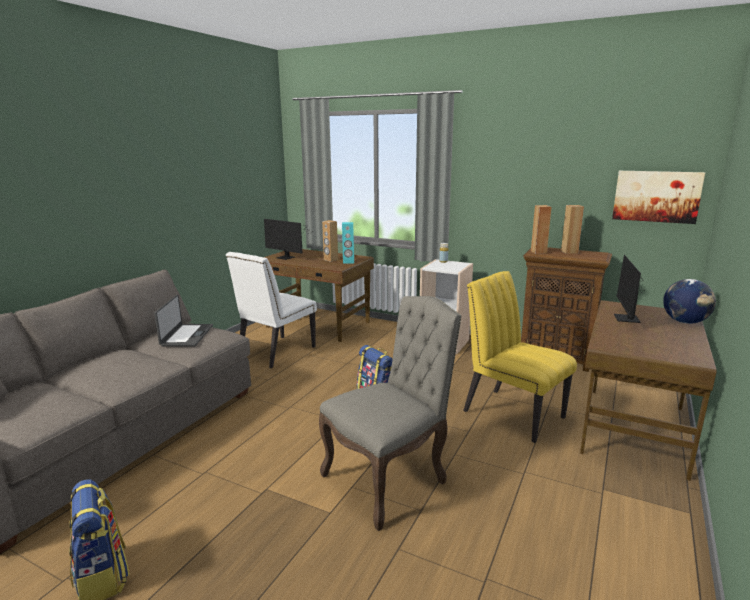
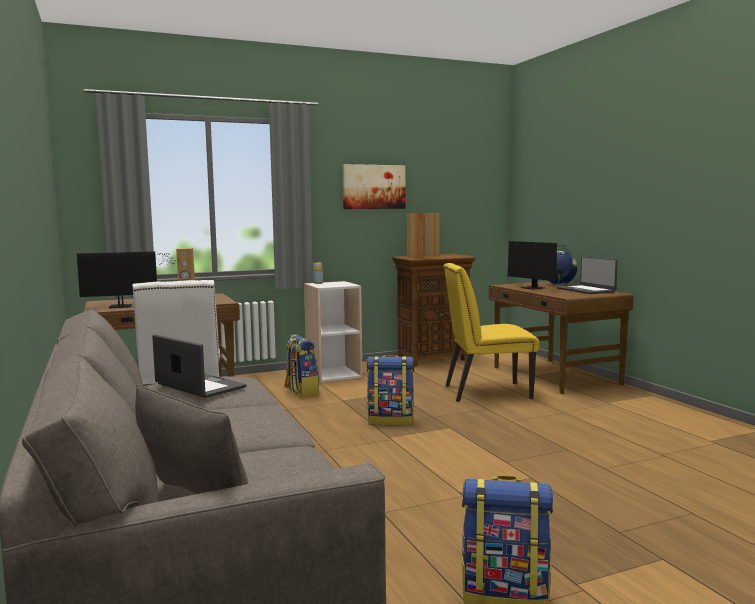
camera: 50 degrees left, 10 degrees down
(348, 262) = (216, 298): turquoise speaker -> none
(387, 351) = (301, 392): none -> backpack
(388, 480) = (515, 448): grey chair -> none
(656, 196) = (476, 204): picture -> picture (373, 187)
(675, 342) = (586, 290): none -> laptop

